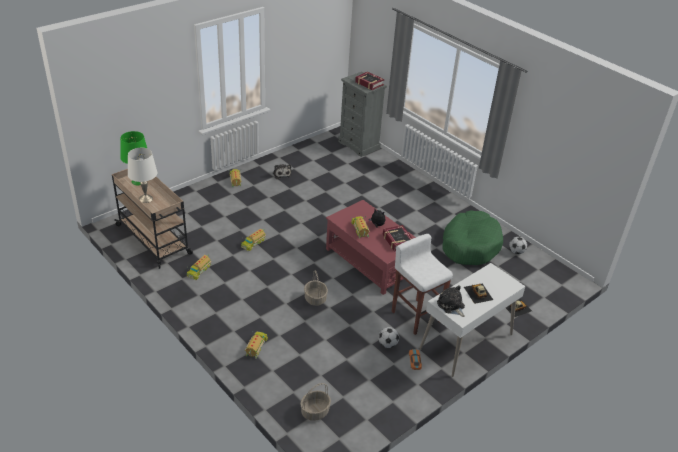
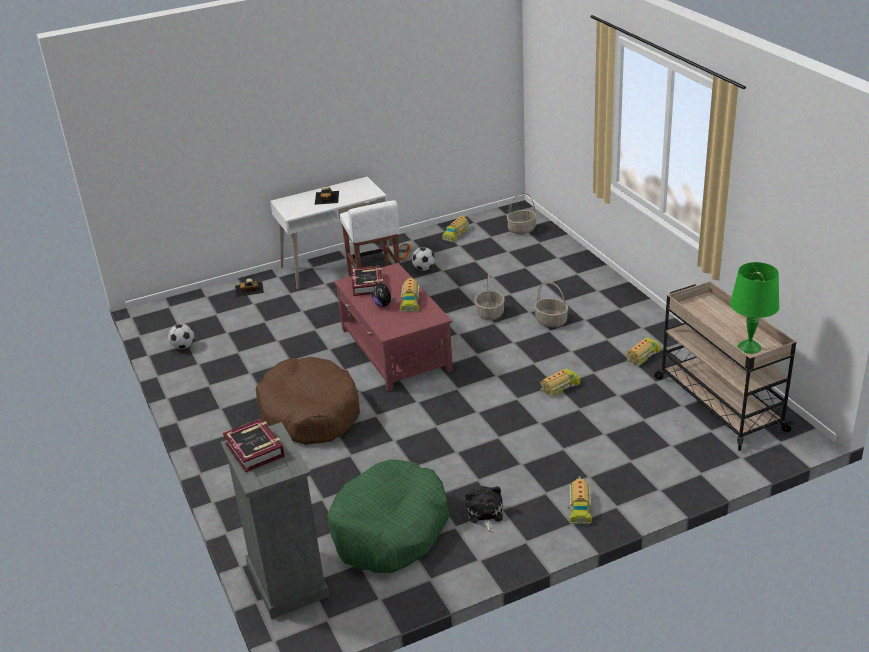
camera: 160 degrees left, 5 degrees down
(146, 198) = (728, 319): white table lamp -> none
(256, 347) = (572, 276): toy truck -> toy truck (455, 233)
(267, 295) = (551, 321): none -> basket
(399, 215) = (310, 412): none -> brown dog bed
(451, 306) = (364, 190): plush toy -> none
(470, 245) = (239, 359): green dog bed -> green dog bed (389, 530)

